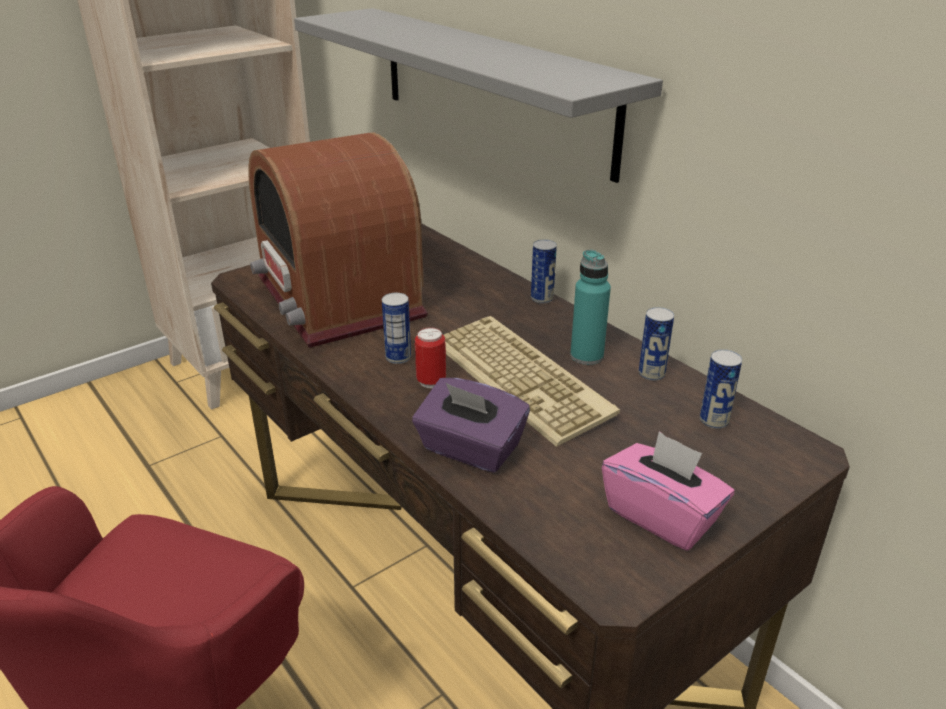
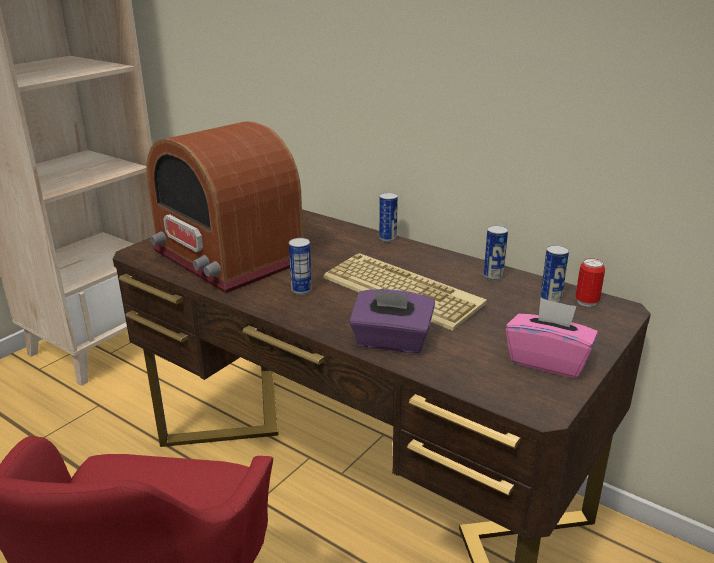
camera: 15 degrees left, 5 degrees down
(431, 381) = (336, 303): can -> can (586, 302)
(491, 87) = (326, 83): grey shelf -> none
(586, 356) = (441, 271): turquoise bottle -> none

